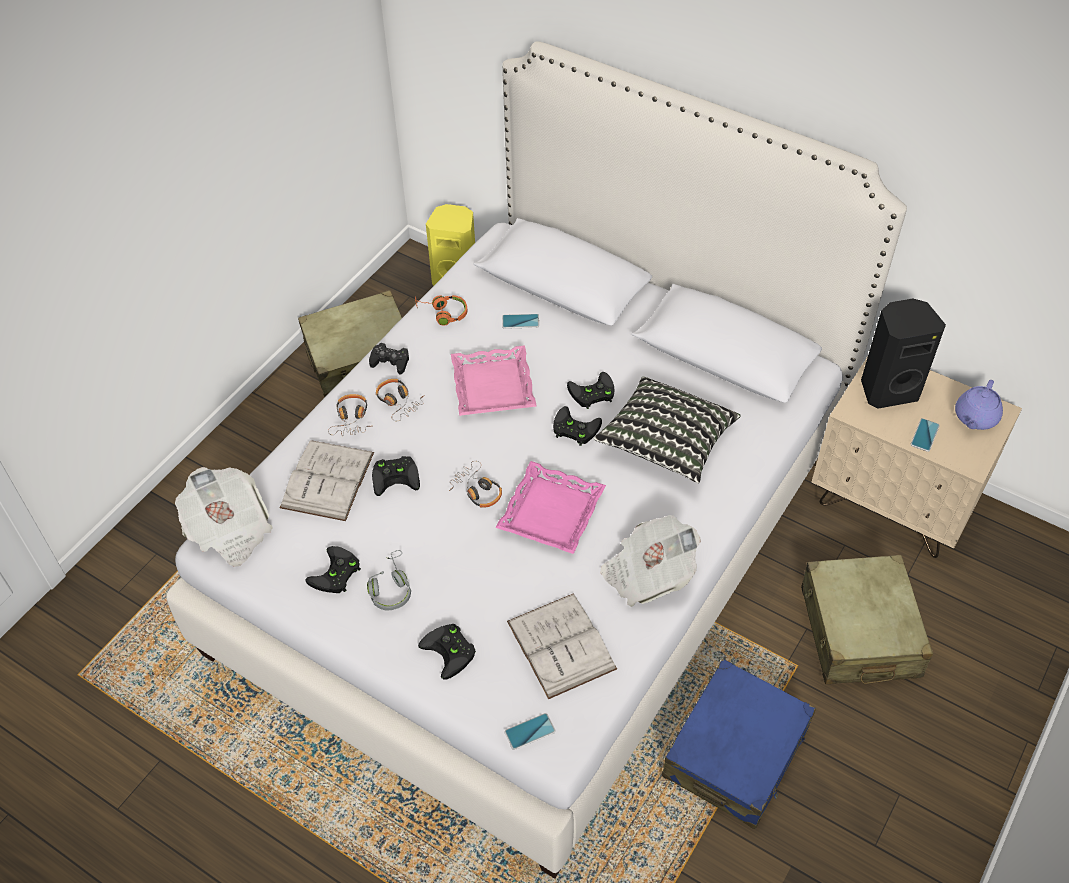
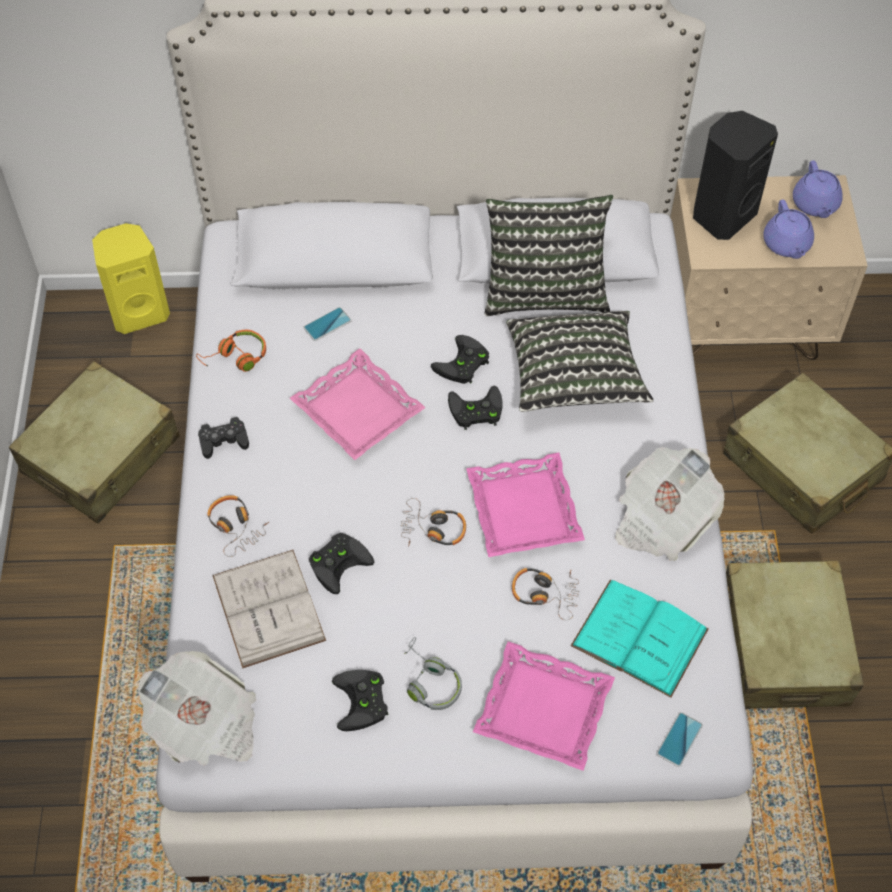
camera: 35 degrees left, 5 degrees up
(399, 402) = (271, 480): headphones -> headphones (545, 594)
(451, 652) = (544, 709): black game controller -> pink tray
(561, 645) = (639, 637): white book -> turquoise book
(694, 373) = (544, 291): none -> pillow
(736, 753) = (783, 646): blue suitcase -> beige suitcase
(924, 435) = (786, 245): phone -> purple teapot

